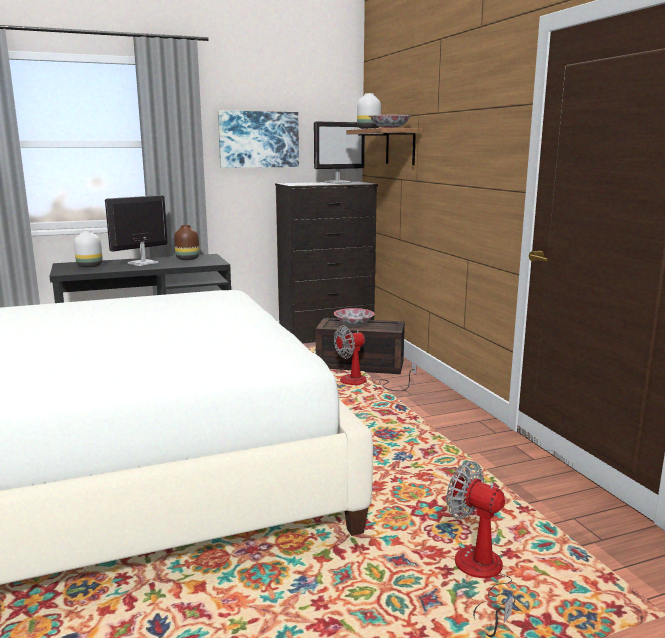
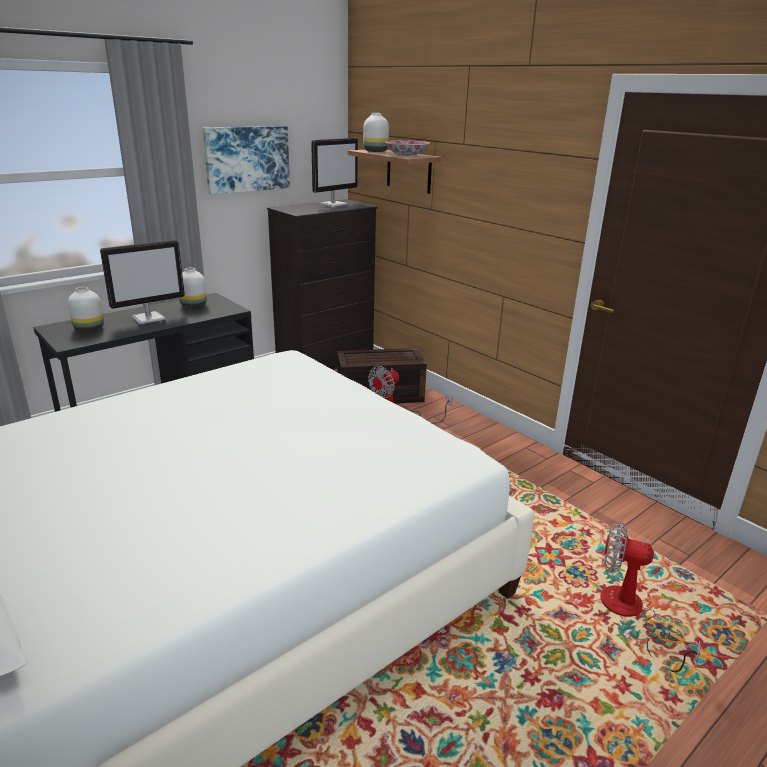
camera: 20 degrees left, 10 degrees up
(142, 263) = (149, 318): monitor -> monitor turned 150 degrees counterclockwise
(187, 259) = (193, 306): brown vase -> white vase
(353, 324) = (373, 356): bowl -> none

